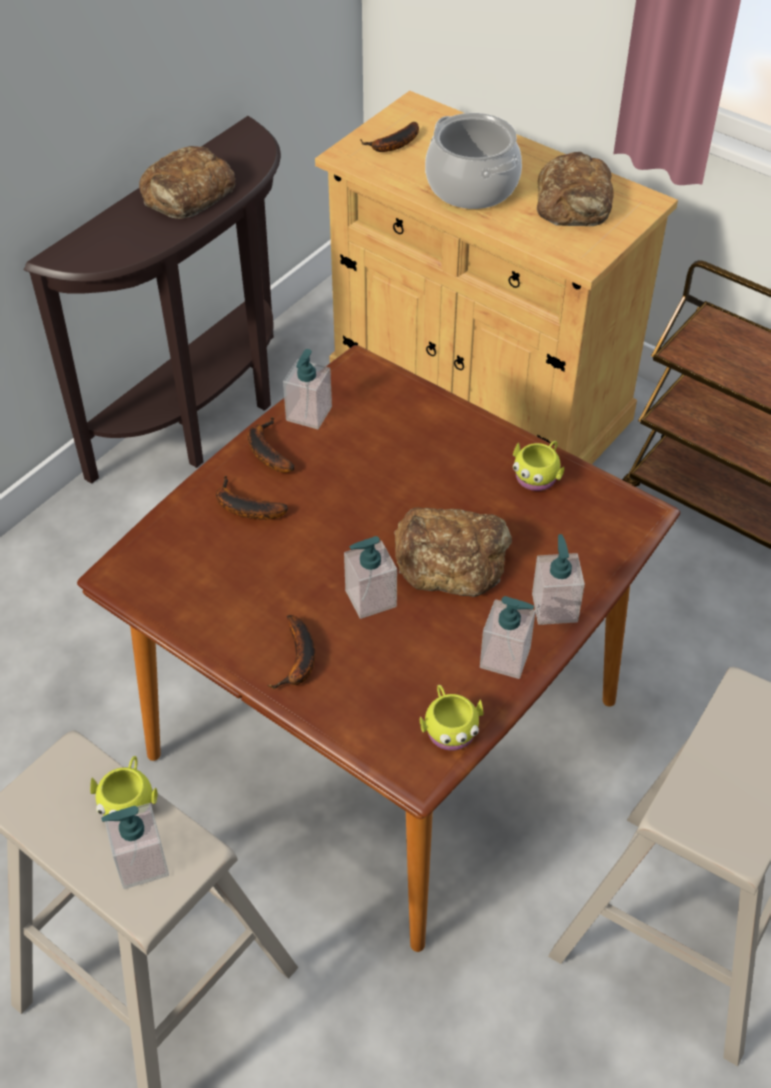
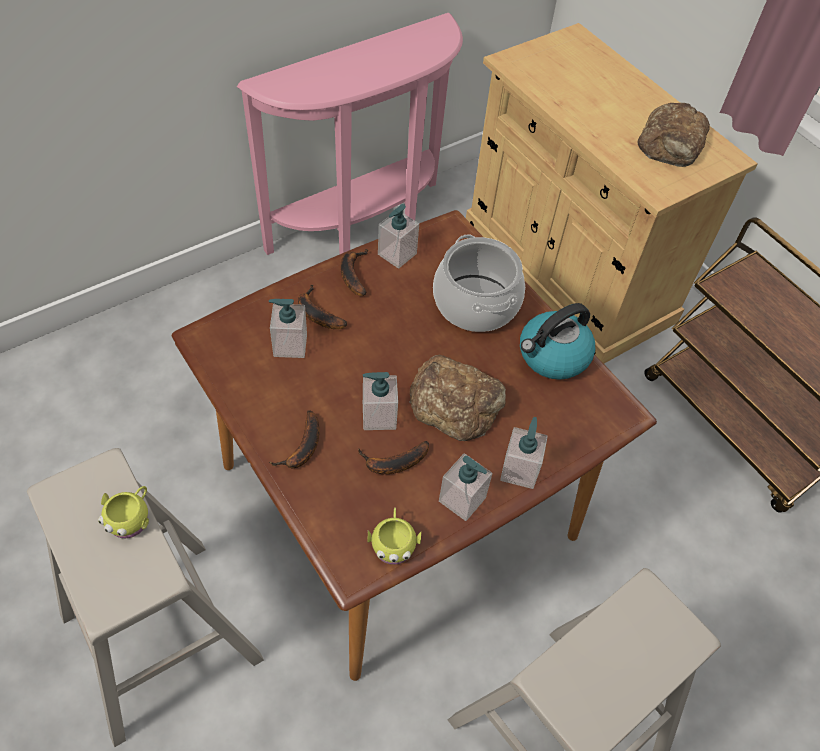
camera: 15 degrees right, 5 degrees up
(141, 863) = (117, 571): soap dispenser -> soap dispenser (290, 345)
(187, 193) = (377, 60): bread -> none
(206, 417) = (365, 230): brown console table -> pink console table
(393, 145) = (547, 62): banana -> banana (393, 463)
(472, 186) = (595, 110): cooking pot -> cooking pot (476, 303)
(538, 475) = (552, 356): yellow mug -> kettle

